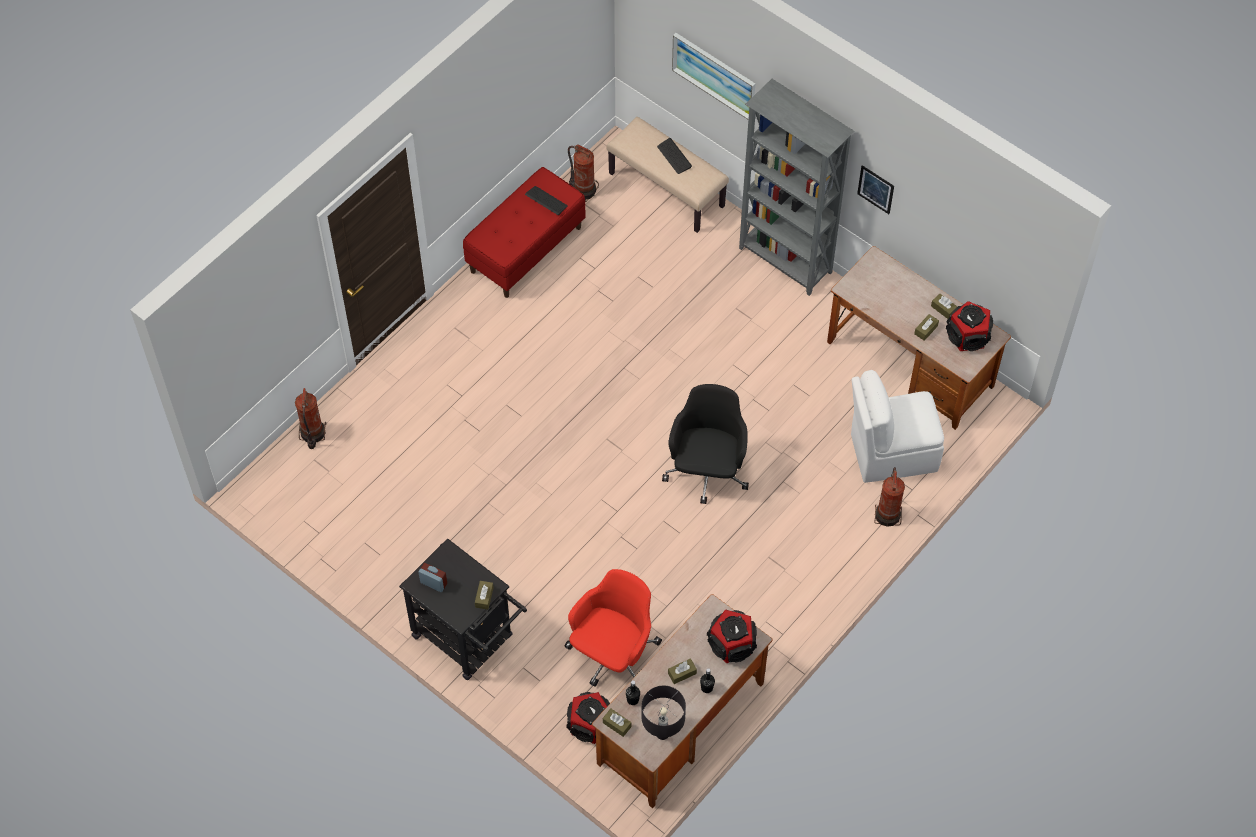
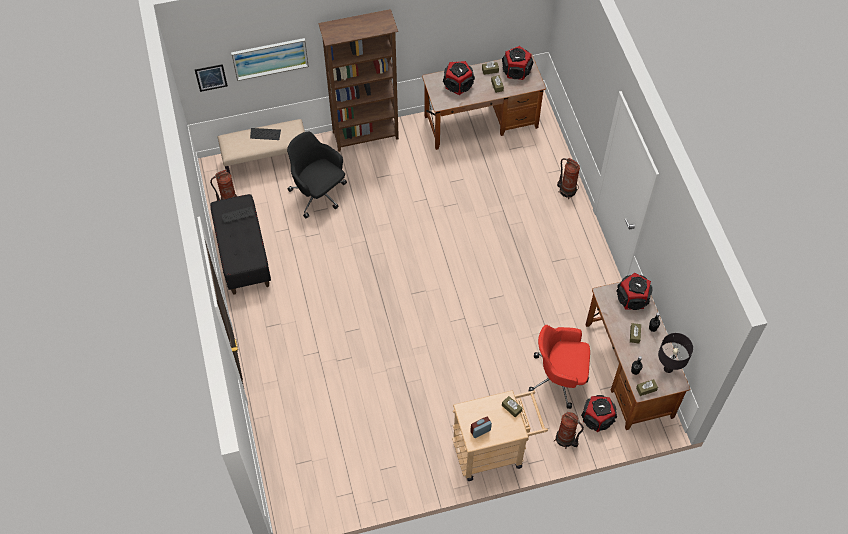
camera: 55 degrees left, 0 degrees up
(312, 434) = (276, 454): fire extinguisher -> fire extinguisher (565, 439)
(469, 640) = (494, 450): black cart -> beige cart
(526, 249) = (243, 255): red bench -> black bench
(613, 655) = (559, 378): red office chair -> red office chair turned 60 degrees counterclockwise
(707, 471) = (473, 257): black office chair -> black office chair (319, 194)
(785, 261) = (366, 136): grey bookcase -> brown bookcase
(875, 189) = (413, 37): picture -> picture (211, 77)
(891, 452) = (529, 164): white chair -> none
(892, 289) = (458, 84): none -> speaker

